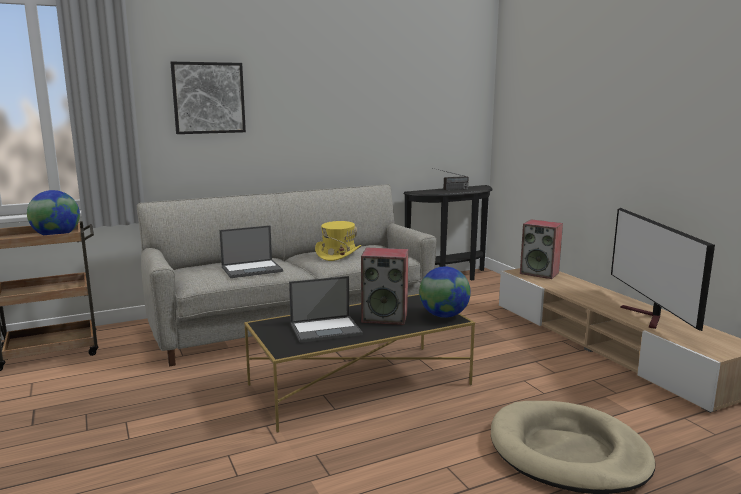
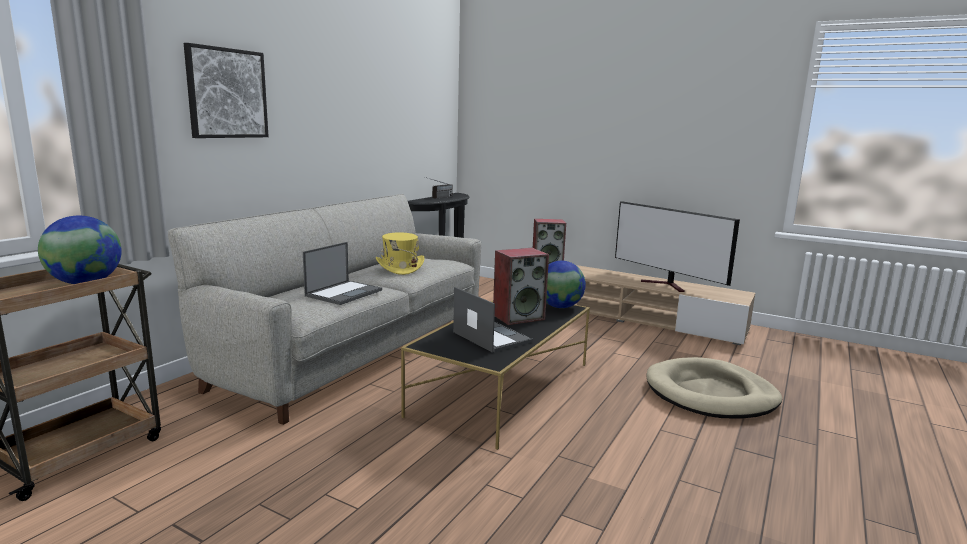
camera: 35 degrees left, 0 degrees up
(326, 329) = (491, 337): laptop -> laptop turned 75 degrees counterclockwise

